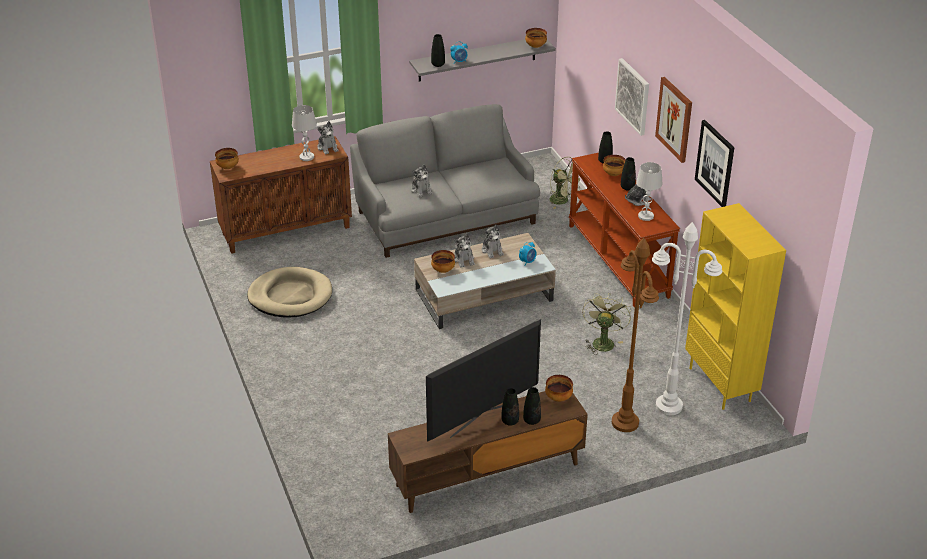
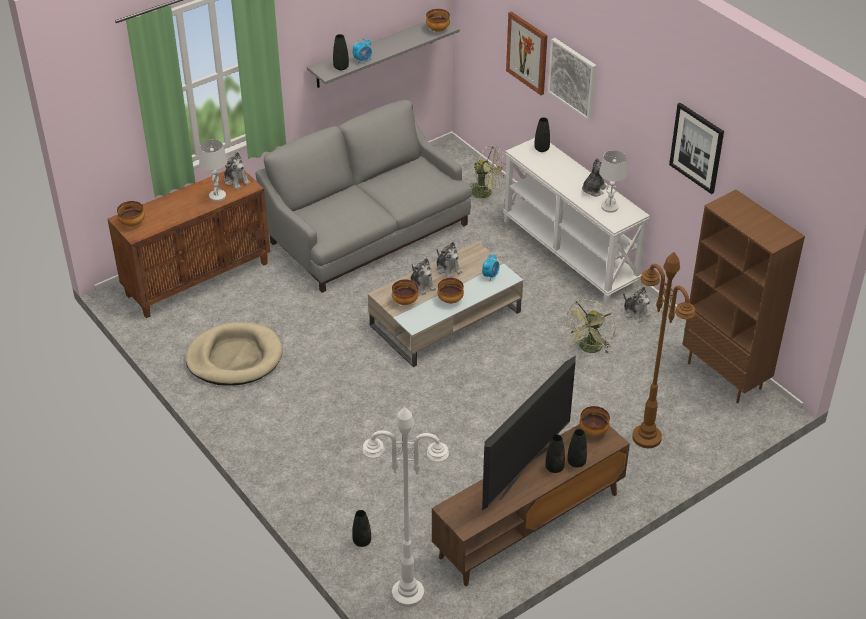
camera: 15 degrees left, 5 degrees up
(421, 190) = (349, 211): plush toy -> plush toy (635, 313)
(603, 341) = (589, 349): green fan -> green fan turned 150 degrees counterclockwise
(613, 174) = (556, 163): bowl -> bowl (450, 300)
(619, 260) = (570, 253): brown console table -> white console table
(627, 187) = (577, 176): black vase -> black vase (362, 541)
(669, 406) = (683, 409): white floor lamp -> white floor lamp (408, 593)
(674, 119) = (636, 102): picture -> picture (527, 53)
(721, 384) = (725, 375): yellow bookcase -> brown bookcase

